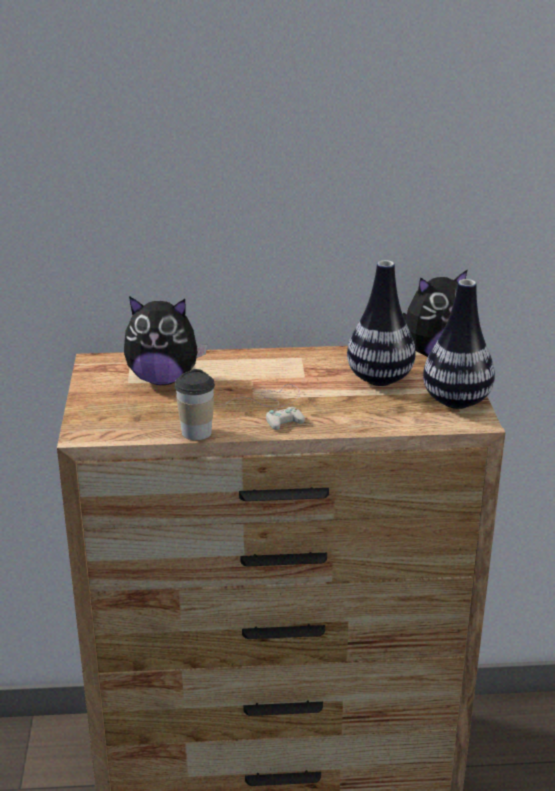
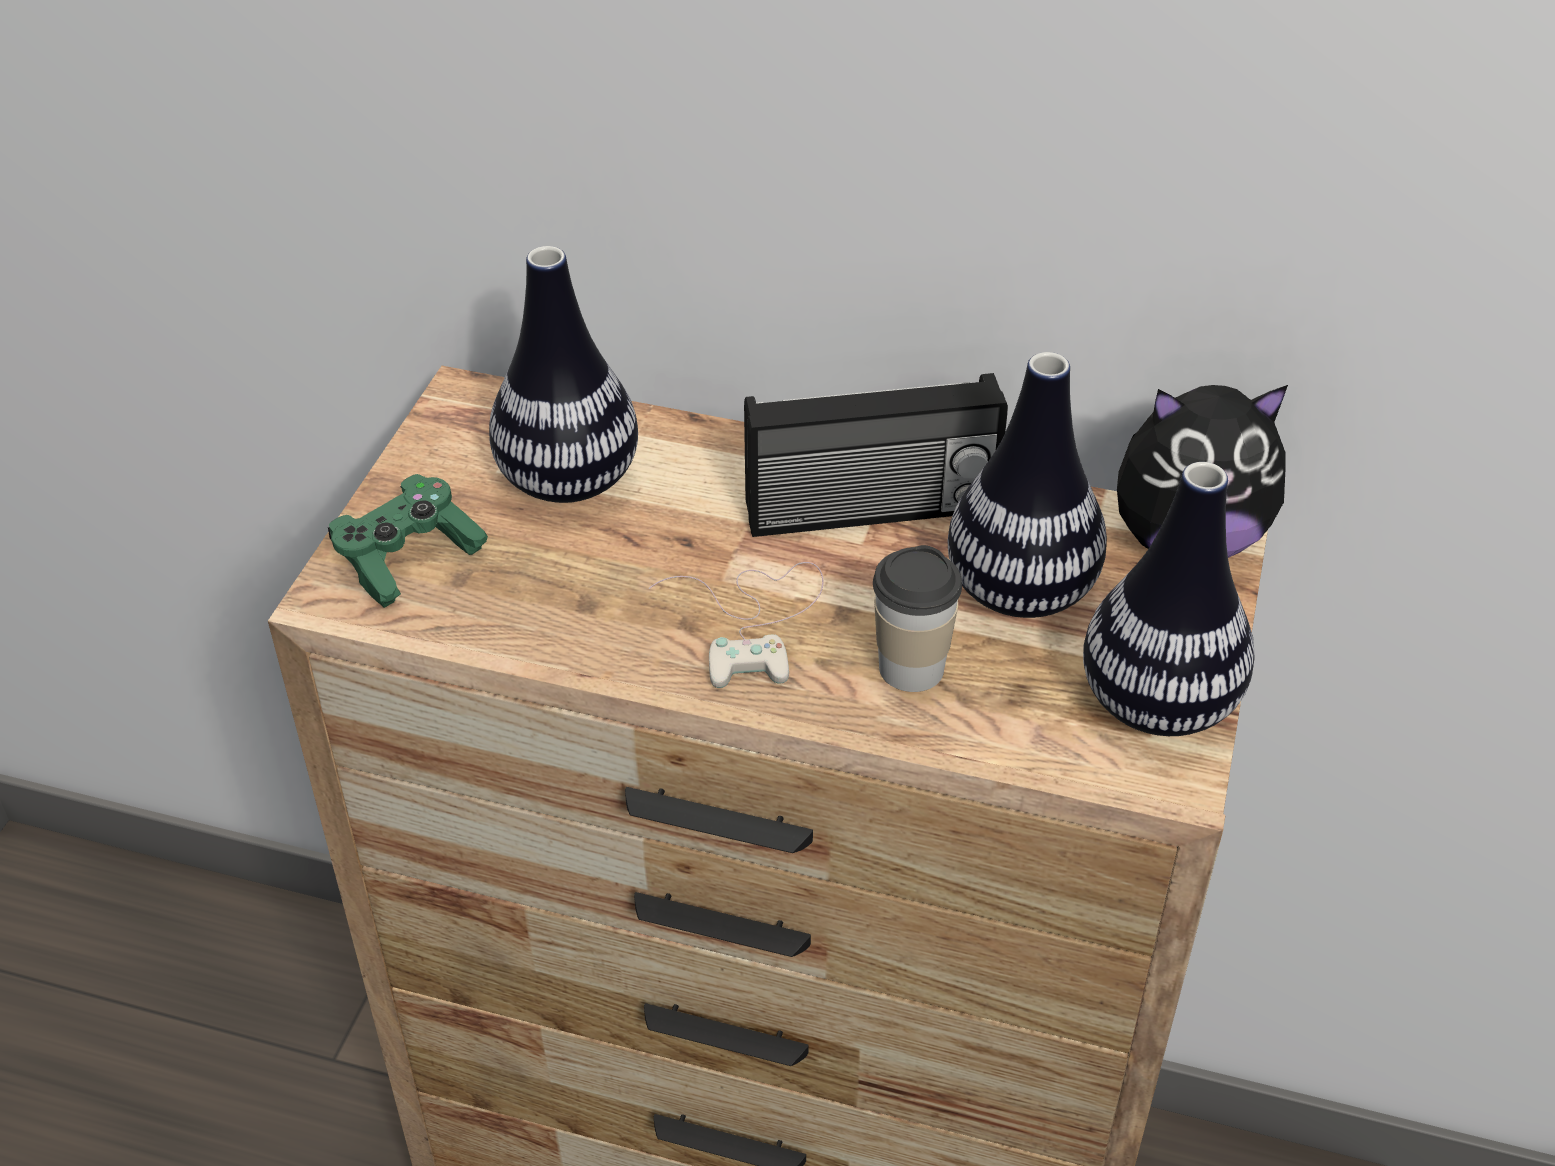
camera: 20 degrees right, 15 degrees up
(108, 416) = (408, 558): none -> green game controller
(163, 379) = (569, 480): plush toy -> vase
(196, 432) = (553, 651): cup -> cup (911, 668)
(302, 366) = (871, 512): none -> radio

